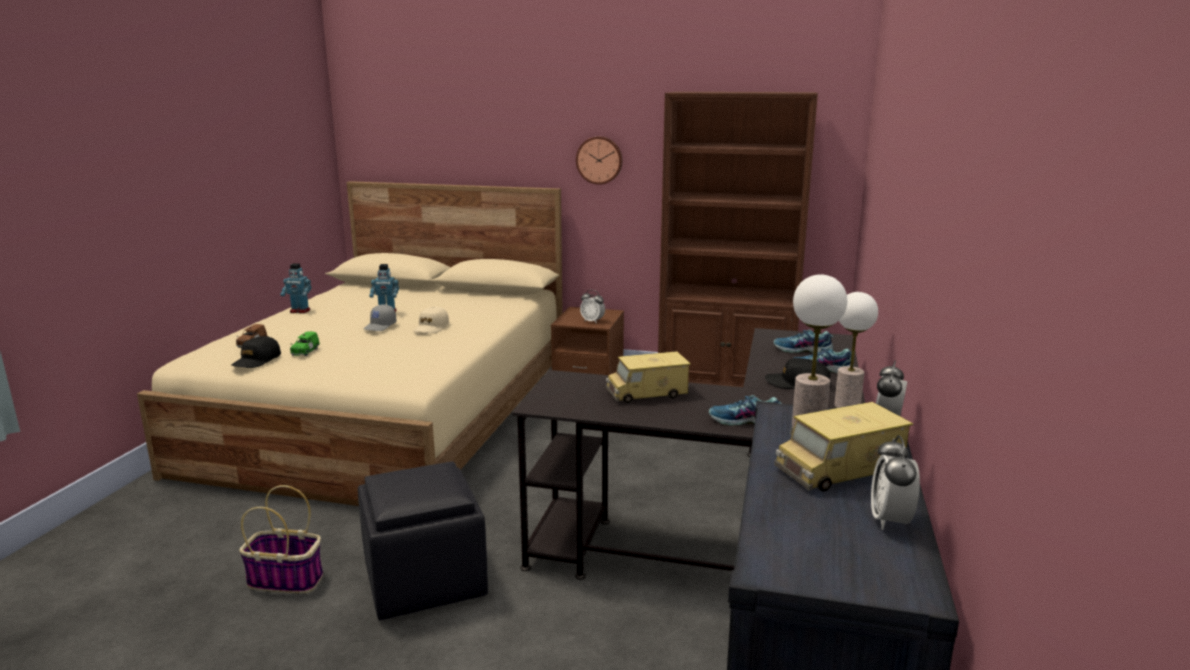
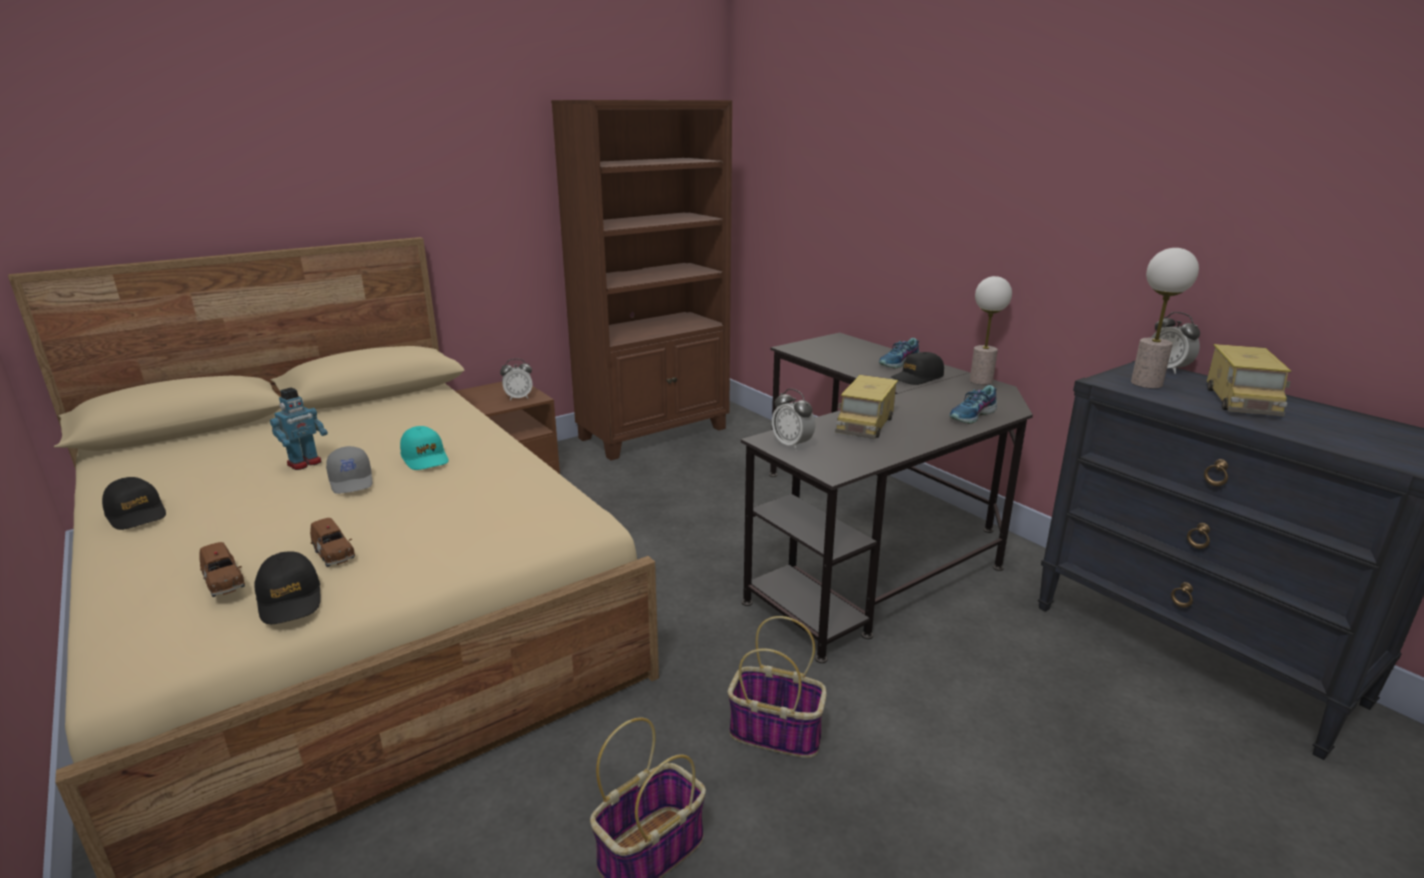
camera: 50 degrees left, 5 degrees up
(299, 311) = (136, 514): toy robot -> black cap
(305, 352) = (334, 554): green toy car -> brown toy car
(426, 581) = (777, 732): black ottoman -> basket
(431, 327) = (425, 458): beige cap -> turquoise cap
(599, 160) = (465, 193): wall clock -> none
(802, 350) = (849, 353): shoe -> none
(890, 520) = (1336, 415): alarm clock -> alarm clock (792, 445)

